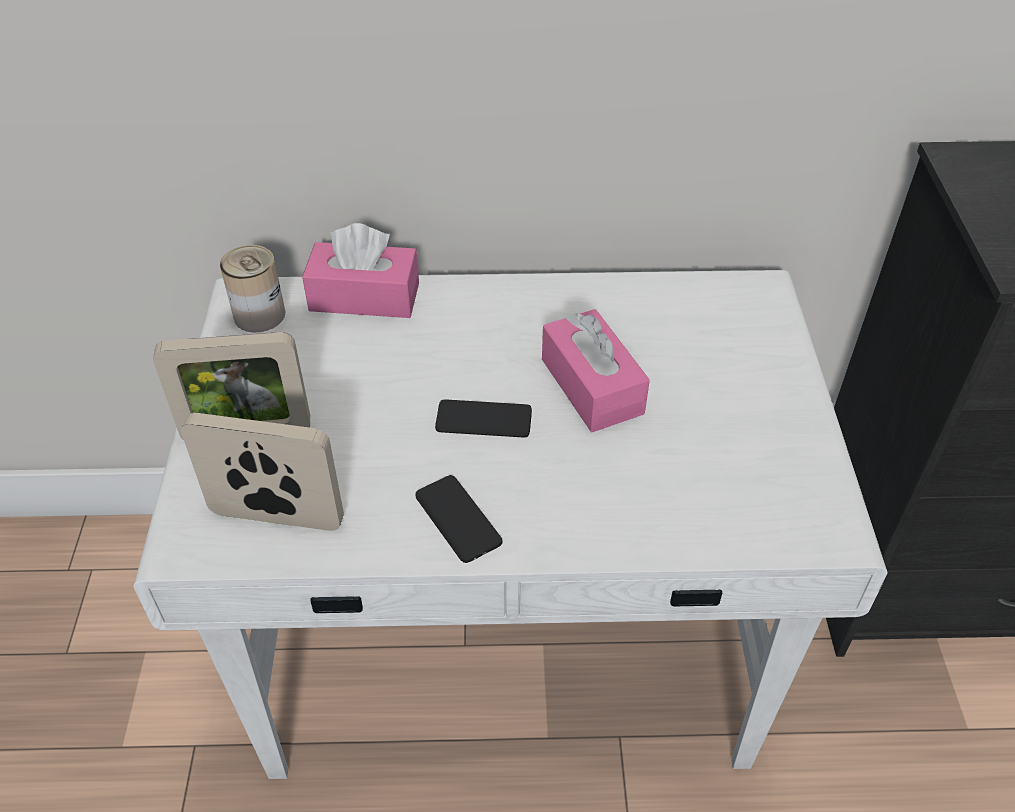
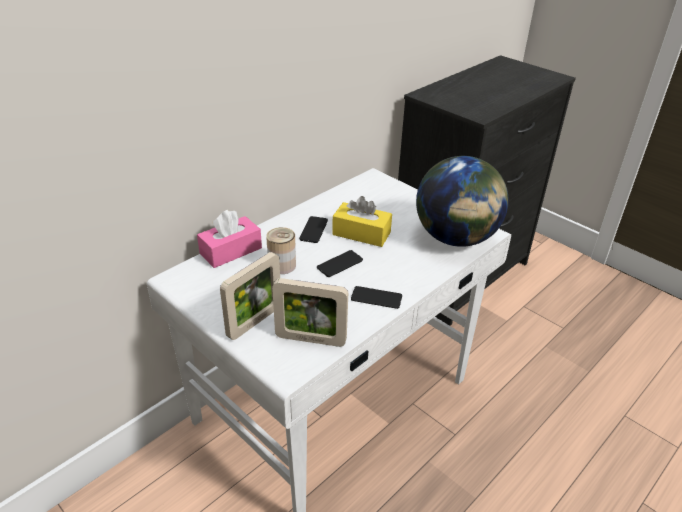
camera: 45 degrees left, 10 degrees down
(259, 315) = (192, 281): can -> can (282, 265)
(277, 517) = (310, 339): picture frame -> picture frame turned 135 degrees counterclockwise
(525, 333) = (313, 230): none -> phone
(592, 386) = (361, 233): pink tissue box -> yellow tissue box
(751, 503) = (456, 238): none -> globe

